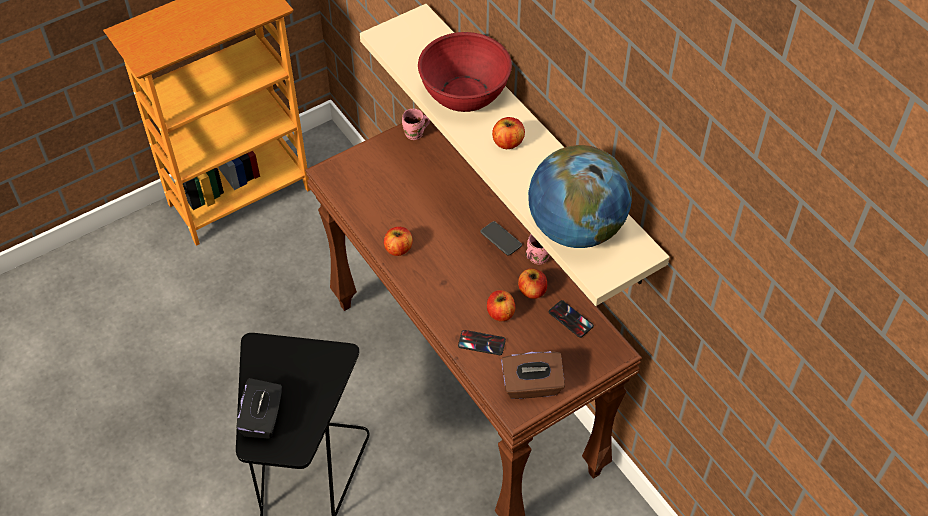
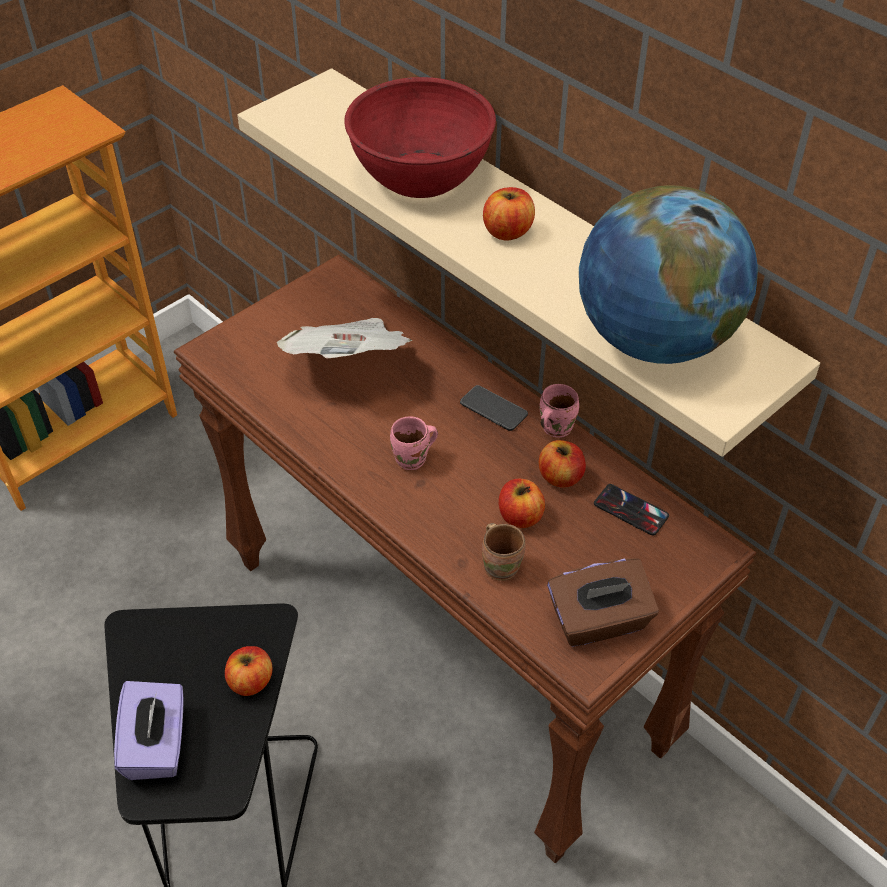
camera: 10 degrees left, 5 degrees down
(263, 418) = (157, 745): black tissue box -> purple tissue box
(398, 248) = (339, 443): apple -> apple (250, 681)
(415, 134) = (332, 284): pink mug -> pink mug (413, 460)
(415, 194) = (349, 363): none -> newspaper
(481, 343) = (502, 565): phone -> brown mug

